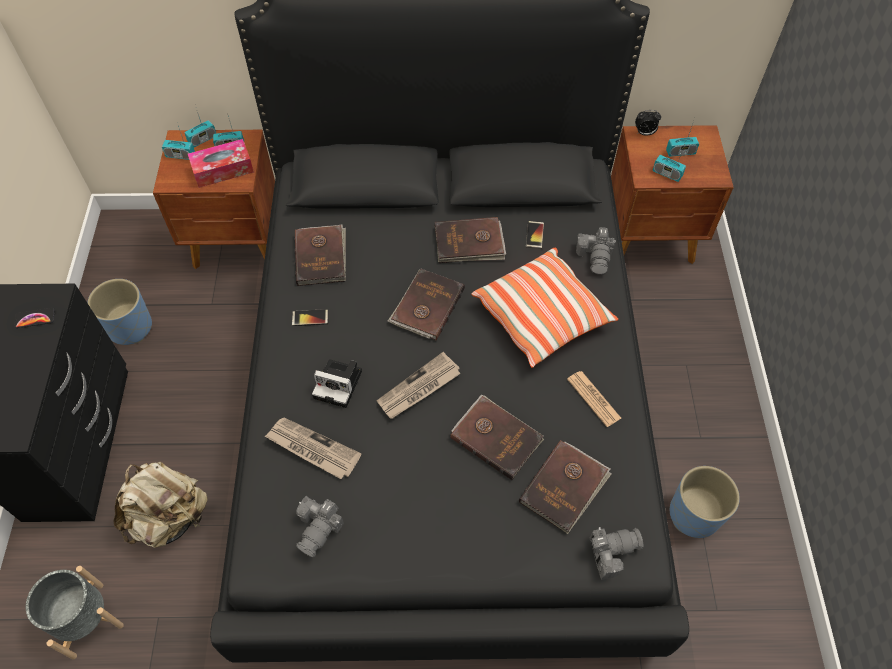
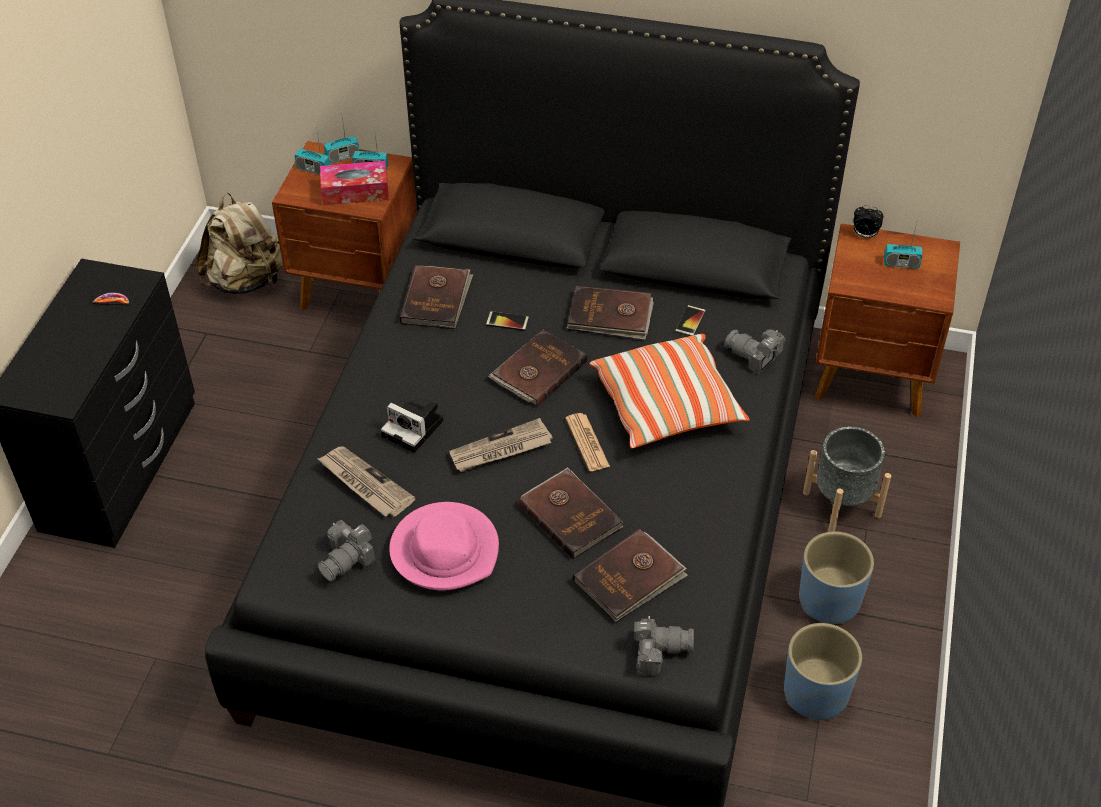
camera: 15 degrees right, 10 degrees down
(87, 620) = (79, 643): grey planter -> grey planter (841, 504)
(130, 327) = (210, 358): blue planter -> blue planter (829, 599)
(170, 518) = (197, 562): beige backpack -> beige backpack (247, 281)
(310, 318) = (404, 358): phone -> phone (507, 321)
(402, 498) = (445, 550): none -> pink hat
(593, 399) = (696, 499): newspaper -> newspaper (587, 442)
(595, 256) = (754, 356): camera -> camera turned 105 degrees clockwise
(667, 174) = (875, 284): radio -> none

